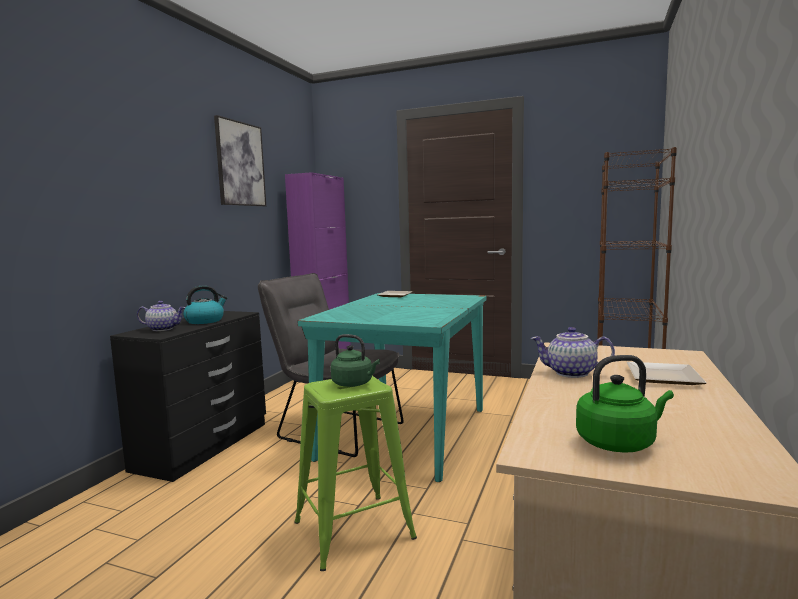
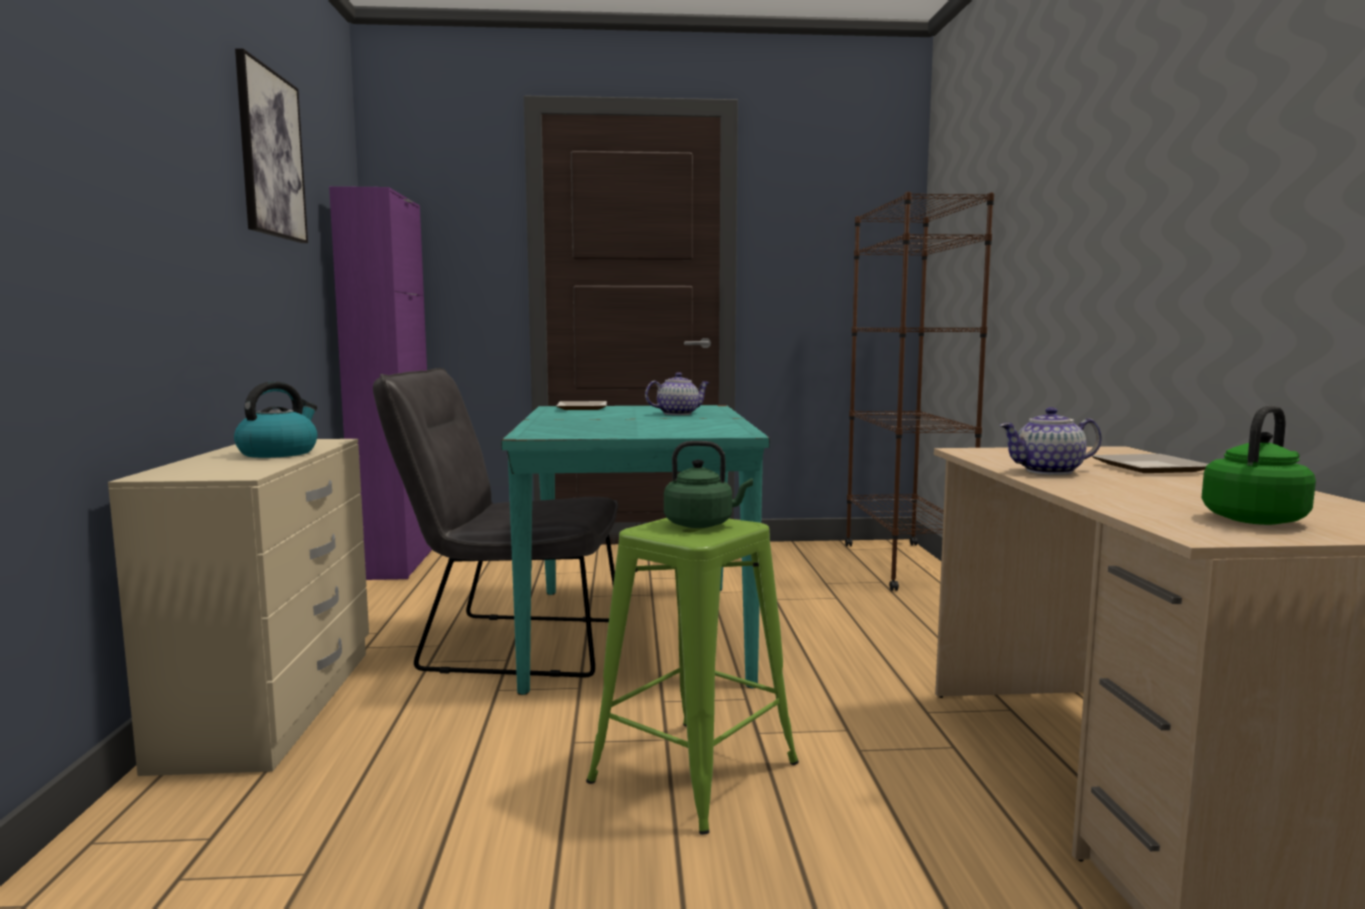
camera: 25 degrees left, 0 degrees up
(163, 329) = (216, 467): teapot -> teapot (678, 414)
(204, 446) = (275, 705): black dresser -> beige dresser

